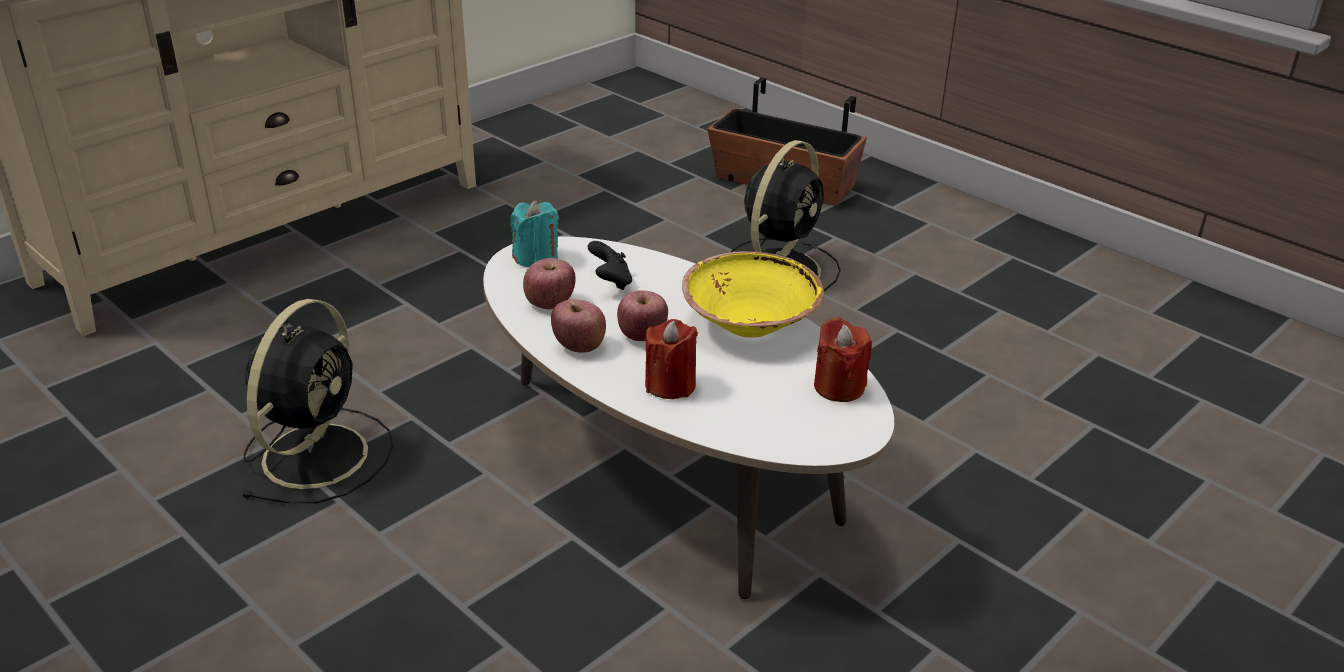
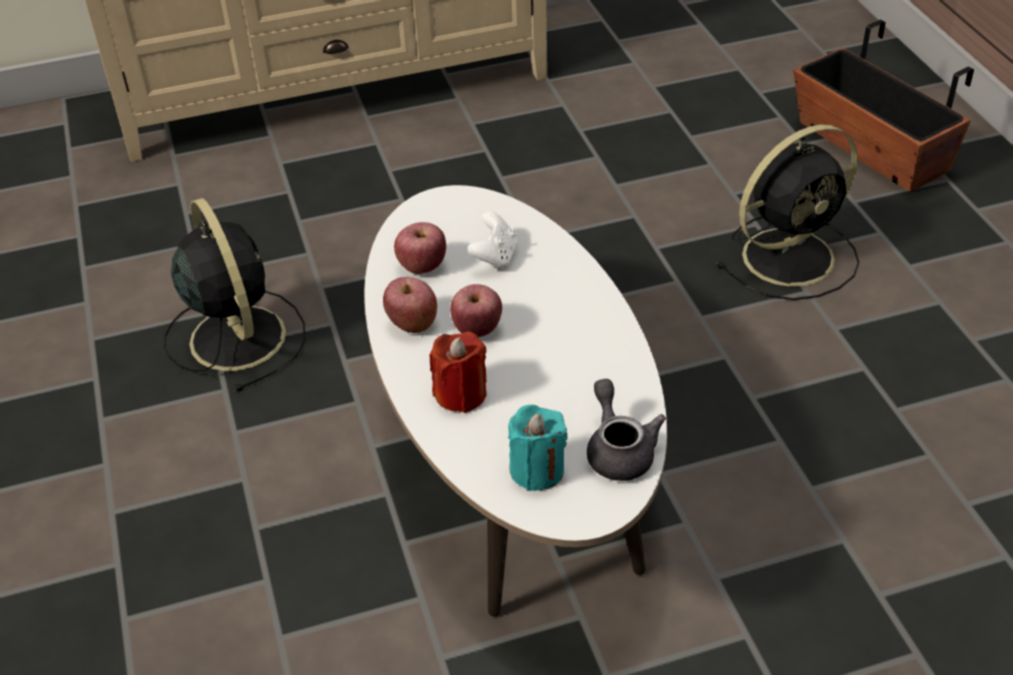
camera: 30 degrees right, 10 degrees up
(318, 453) = (236, 335): black fan -> black fan turned 75 degrees counterclockwise
(536, 258) = (447, 210): turquoise candle -> turquoise candle (537, 470)
(611, 282) = (495, 257): black game controller -> white game controller
(750, 323) = (591, 345): yellow bowl -> none
(839, 387) = (619, 450): red candle -> grey teapot

